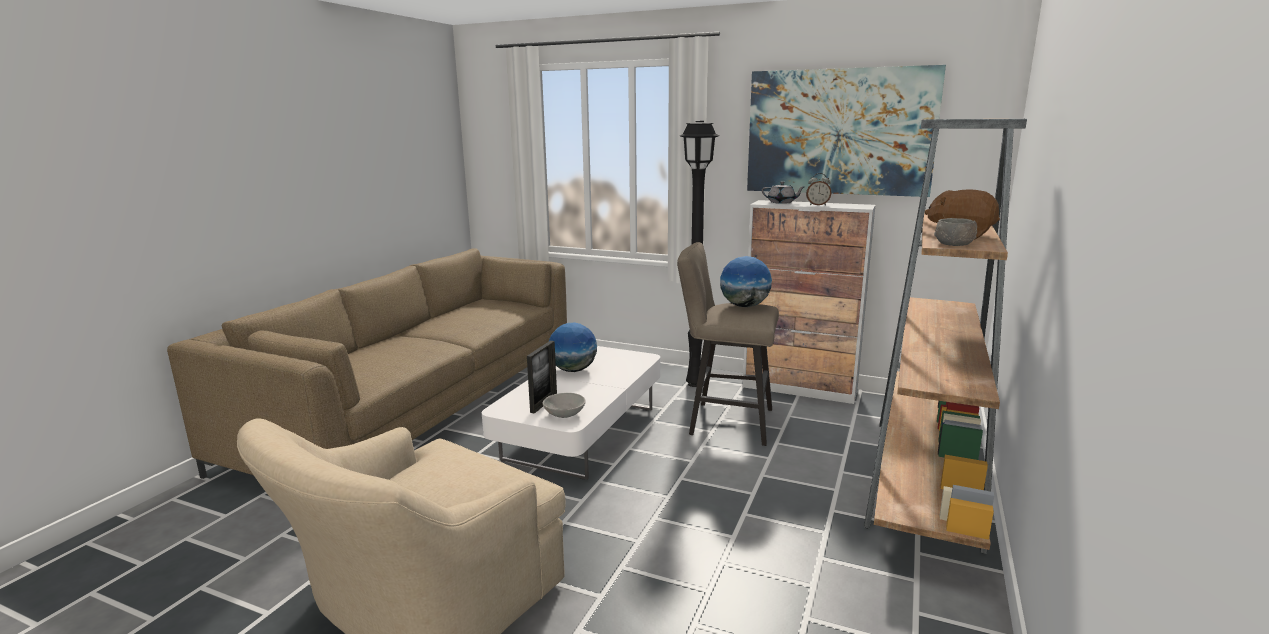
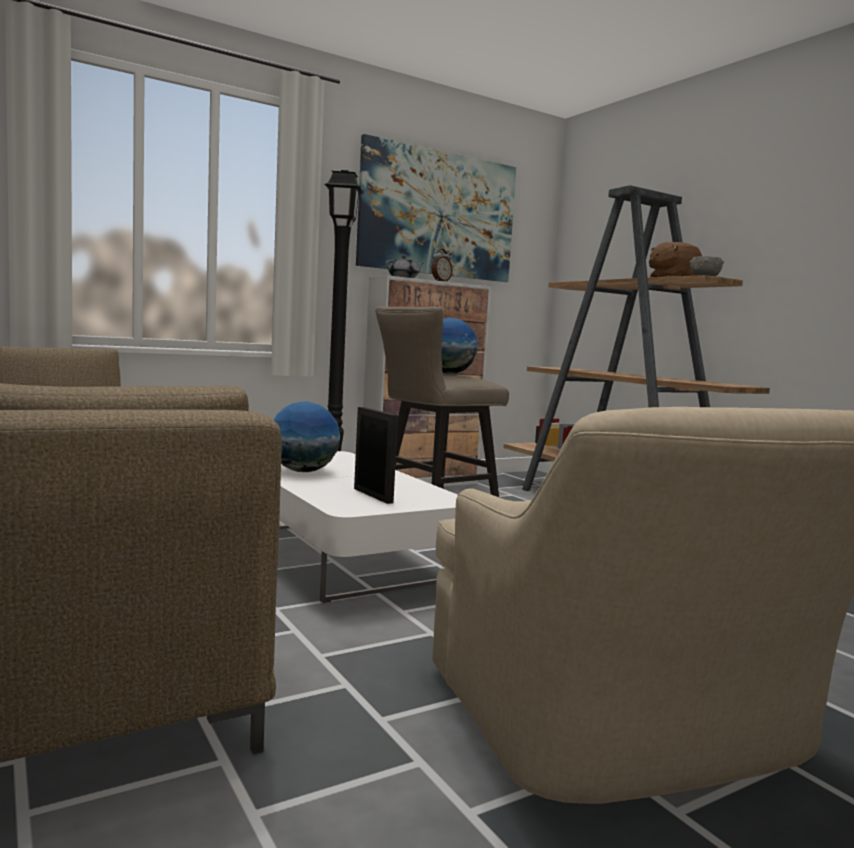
camera: 55 degrees left, 10 degrees down
(564, 414) = (423, 497): grey bowl -> none

